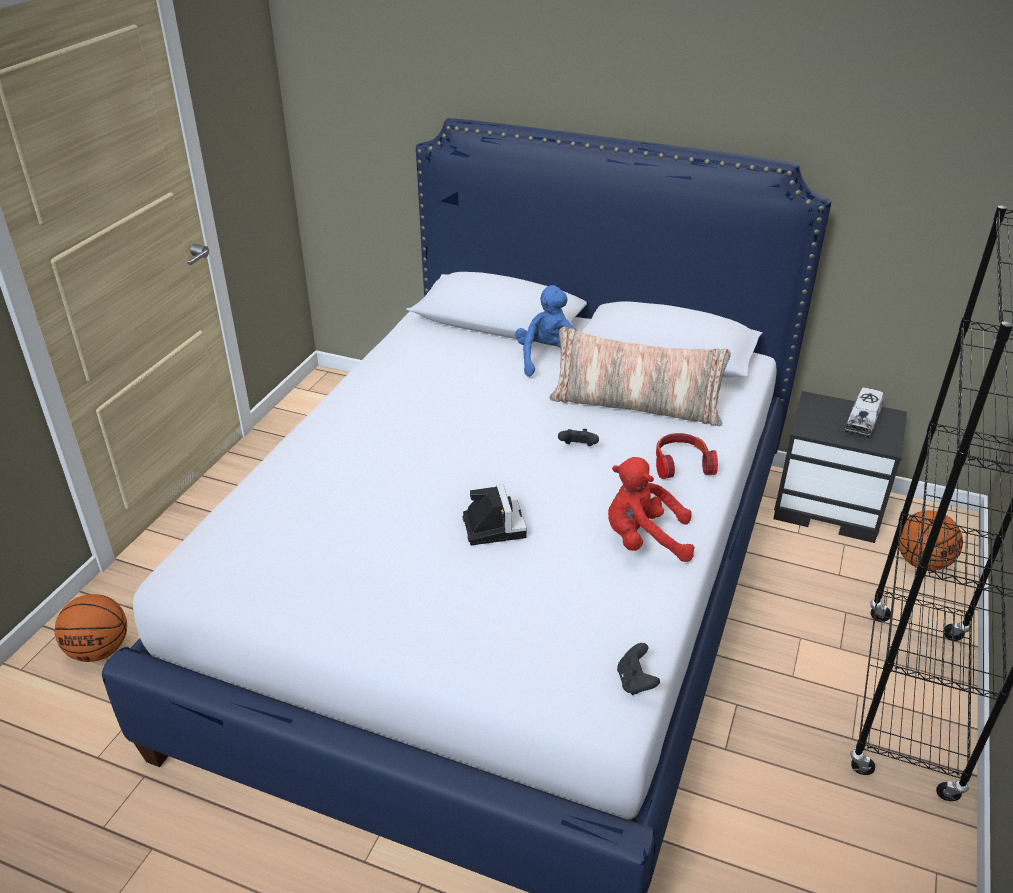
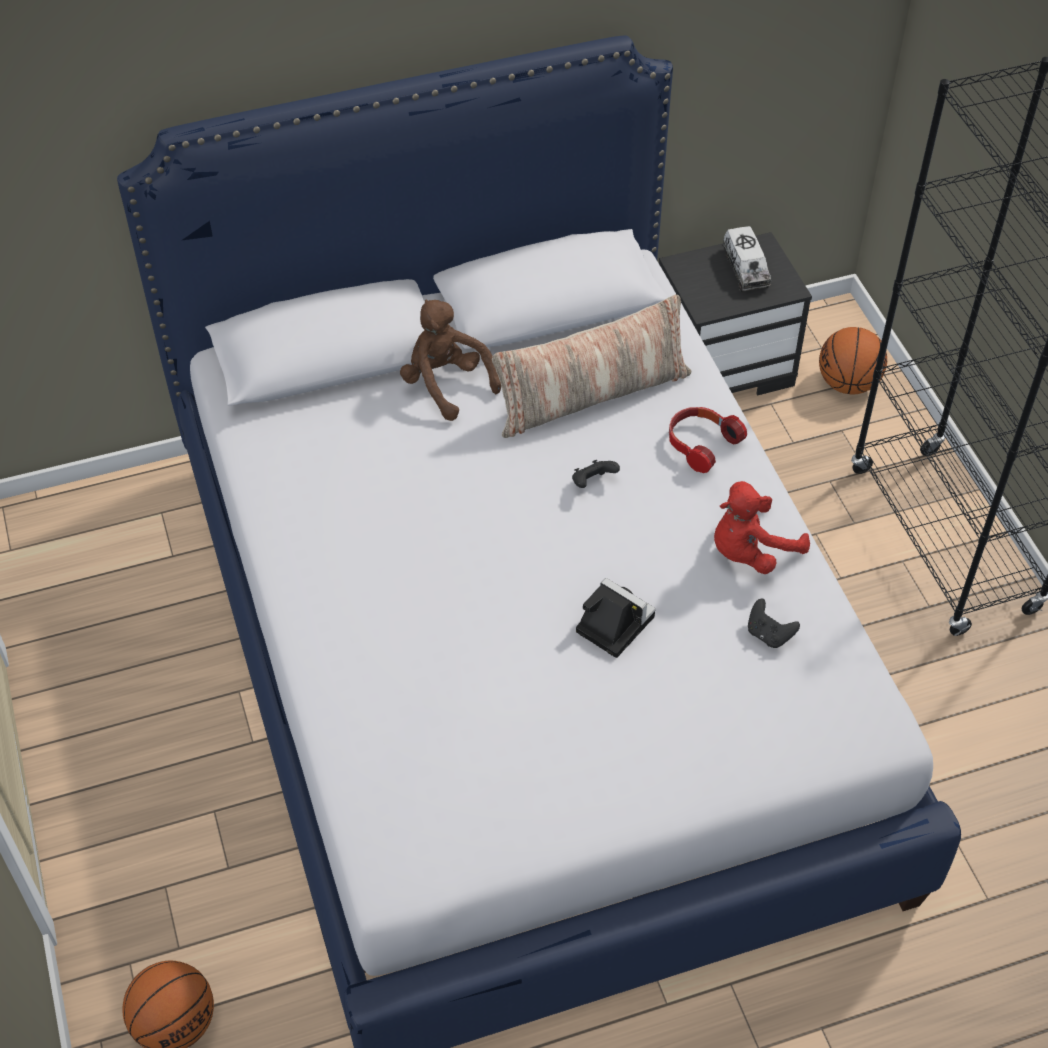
camera: 40 degrees left, 15 degrees up
(549, 360) = (446, 384): blue plush toy -> brown plush toy
(635, 681) = (876, 694): black game controller -> black game controller (768, 634)

